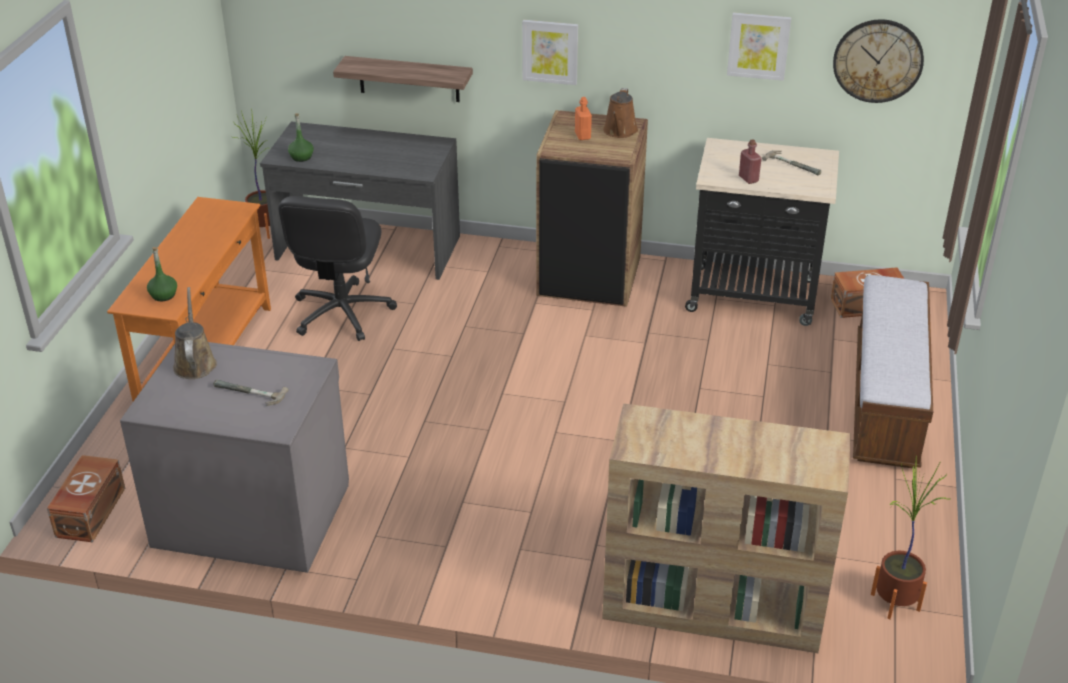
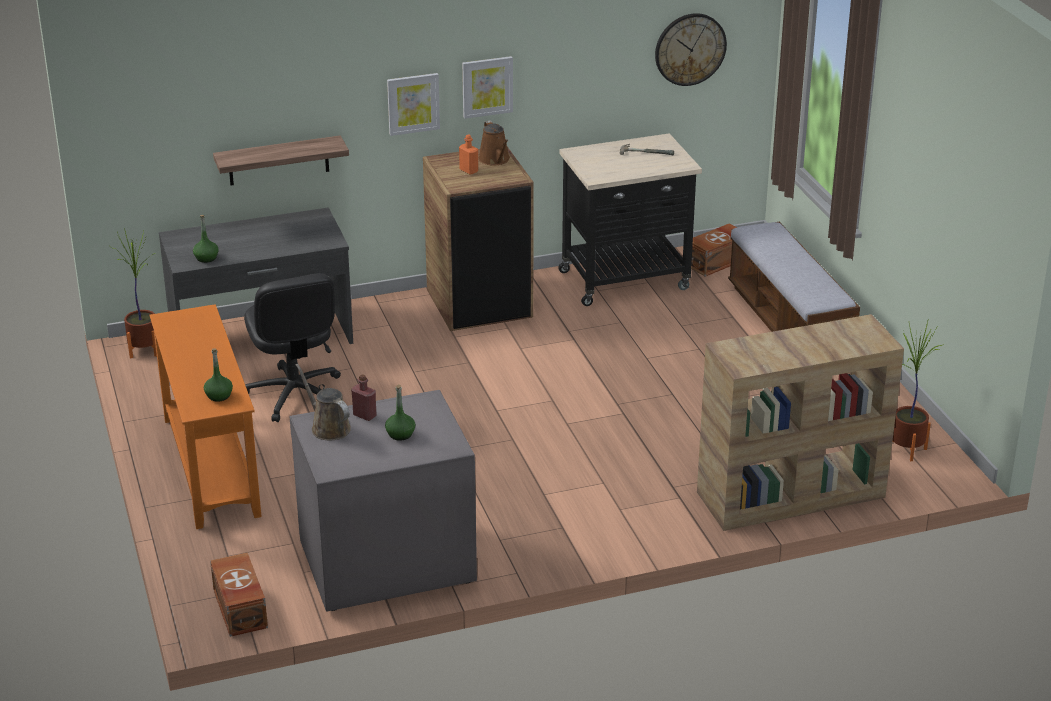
camera: 30 degrees left, 5 degrees down
(247, 395) = (400, 434): hammer -> green bottle
(748, 179) = (624, 171): red bottle -> red bottle (364, 415)
(758, 45) = (593, 57): picture -> picture (487, 86)

